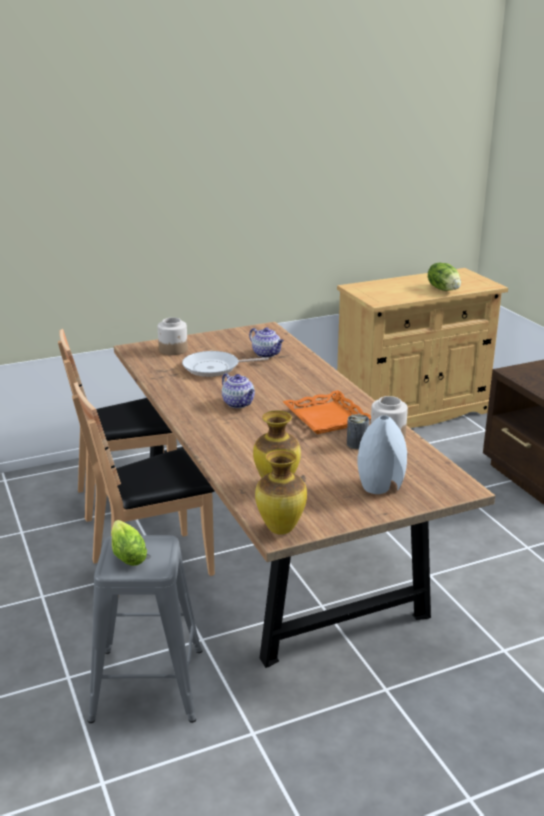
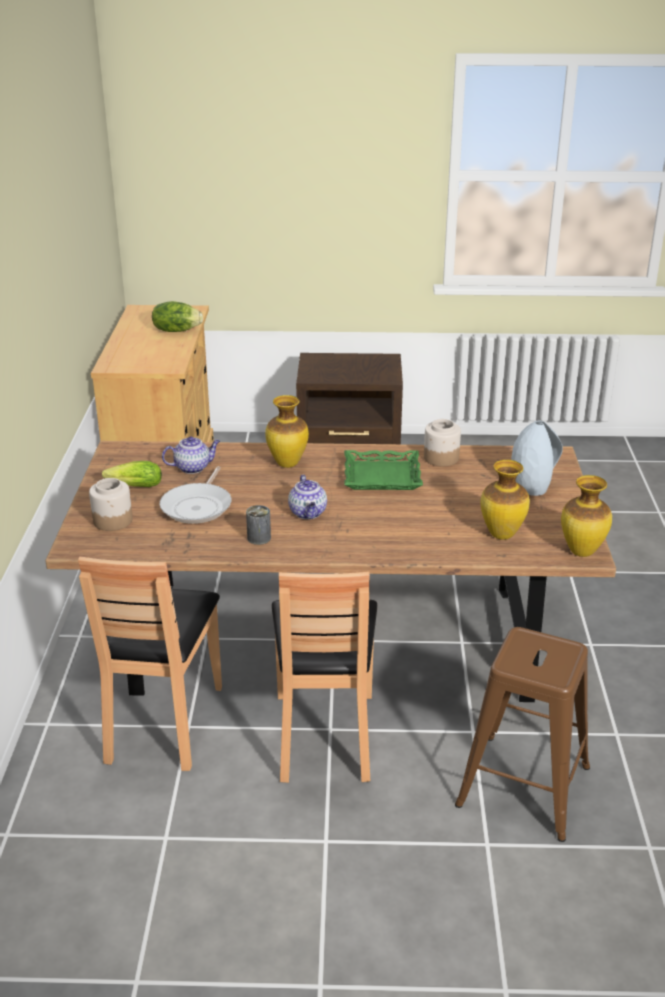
camera: 65 degrees left, 5 degrees up
(127, 553) = (531, 662): lettuce -> lettuce (132, 487)
(149, 683) = (522, 784): grey stool -> brown stool
(239, 404) = (308, 513): teapot -> teapot turned 90 degrees clockwise
(306, 381) = (286, 464): none -> vase
(326, 418) = (382, 476): orange tray -> green tray
(357, 444) = (447, 476): can -> can (259, 538)

